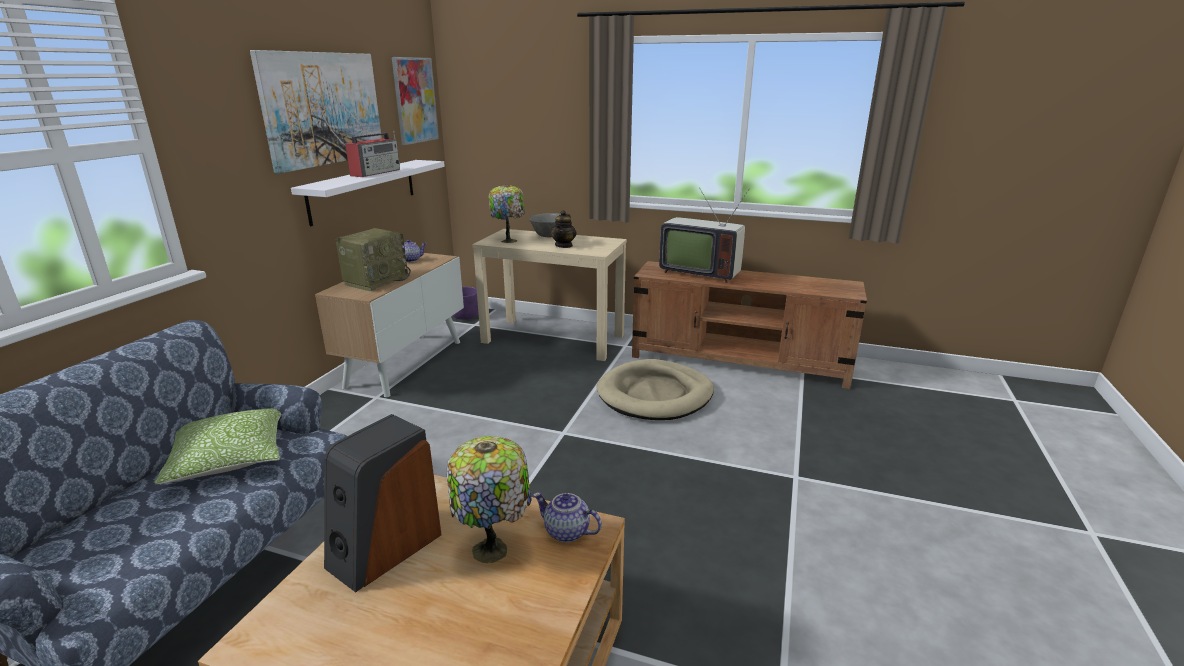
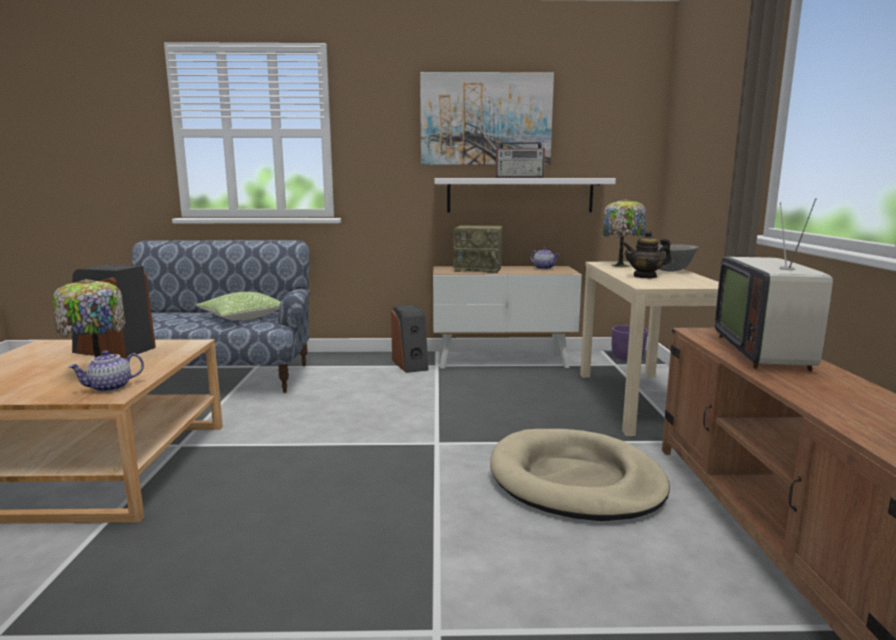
camera: 70 degrees right, 10 degrees down
(354, 410) = (411, 364): none -> speaker
(415, 100) = (620, 119): picture -> none
(566, 532) = (110, 388): teapot -> teapot turned 135 degrees counterclockwise

